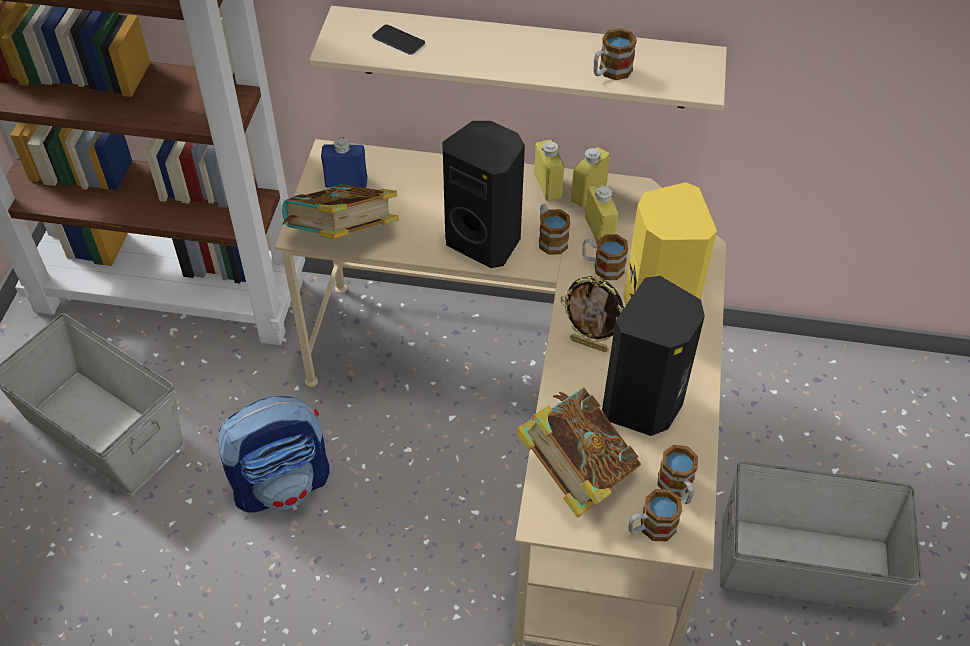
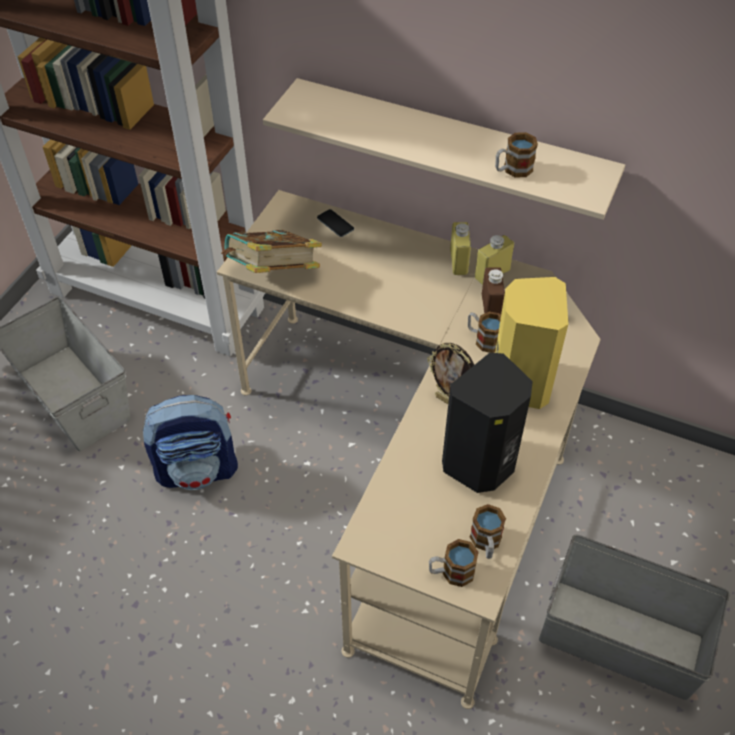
camera: 15 degrees right, 0 degrees up
(346, 182) = (291, 229): blue bottle -> none
(398, 40) = (341, 115): phone -> phone (335, 223)
(485, 241) = (390, 299): black speaker -> none
(550, 239) = (446, 307): mug -> none
(576, 472) = (402, 509): book -> none
(599, 231) = (490, 308): yellow bottle -> brown bottle

